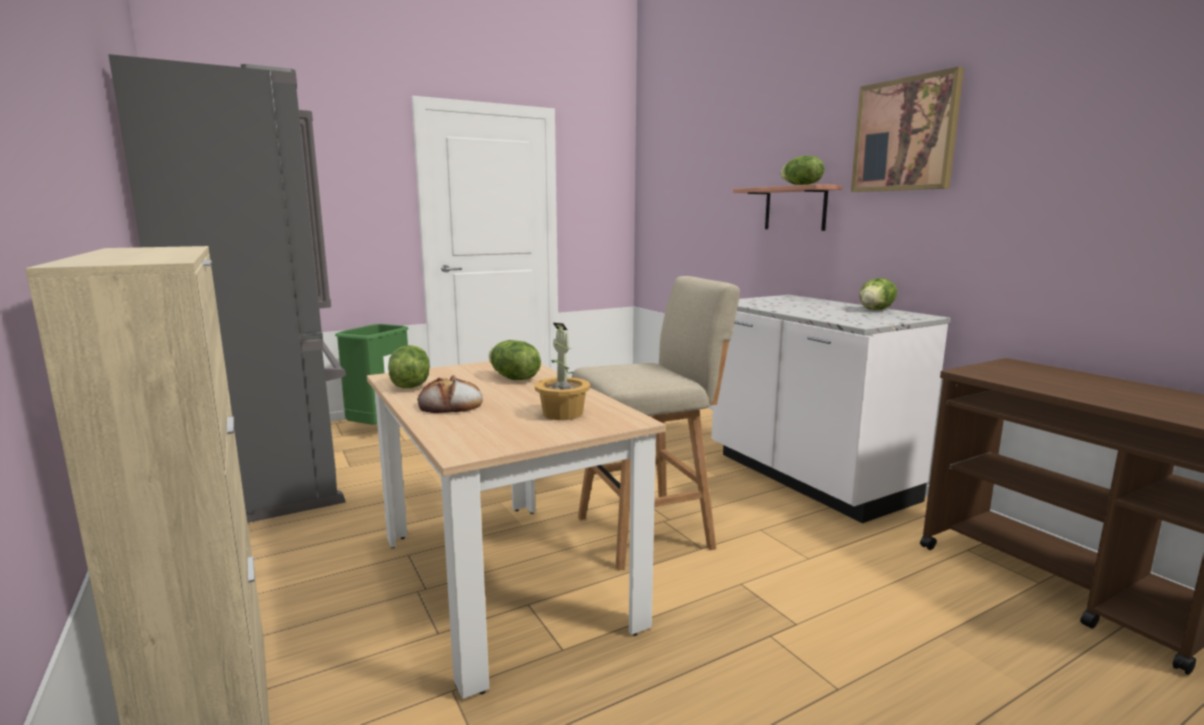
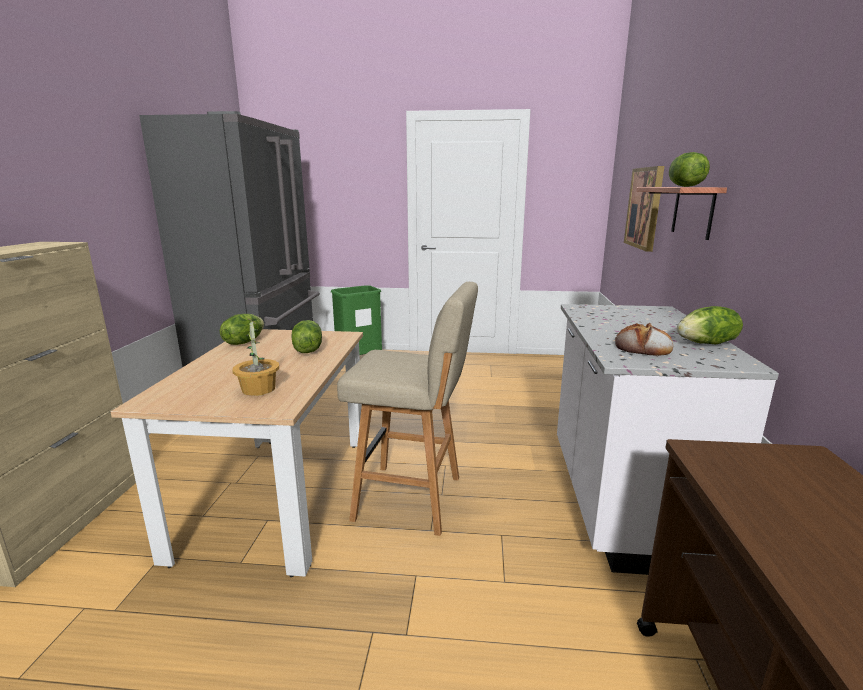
camera: 35 degrees right, 5 degrees up
(452, 404) = (225, 363): bread -> bread (644, 347)
(905, 135) = (784, 125): picture -> picture (645, 208)

